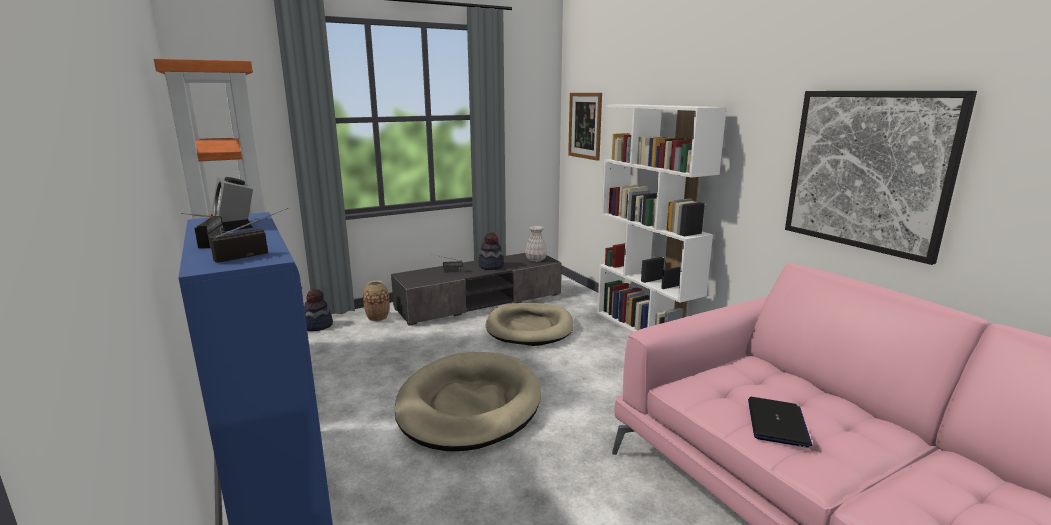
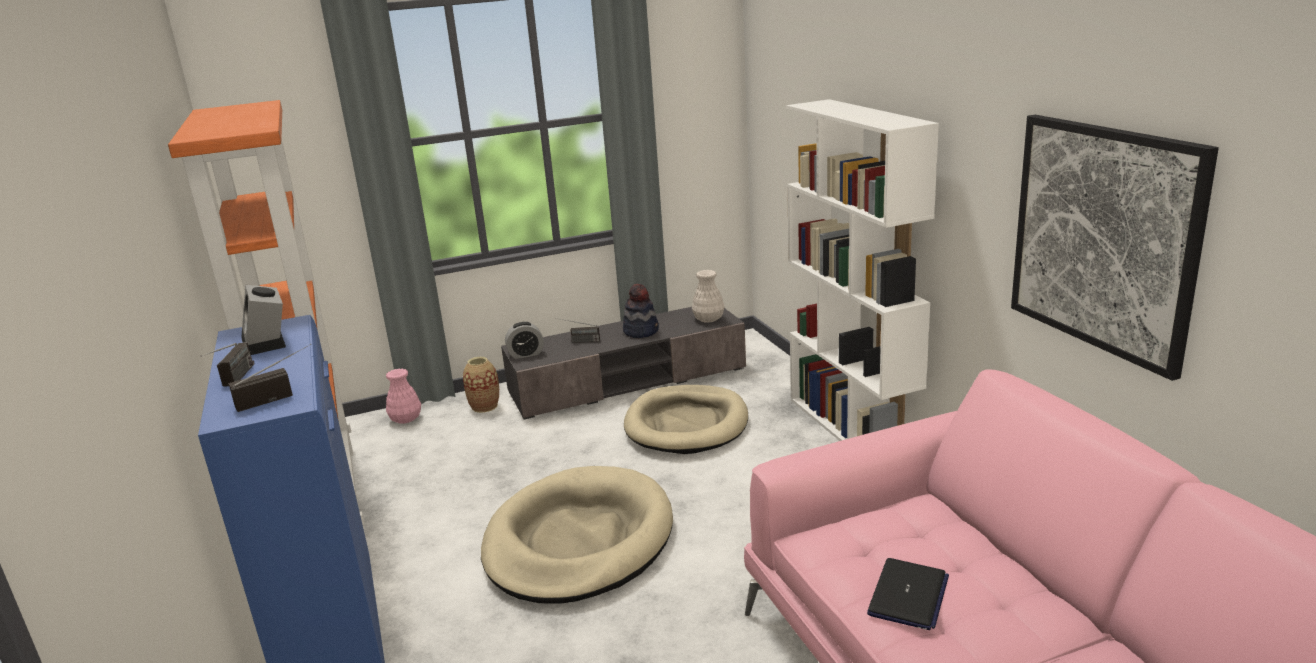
camera: 10 degrees right, 5 degrees up
(317, 326) = (405, 419): hat -> pink vase
(411, 279) = (526, 354): none -> alarm clock
(585, 125) = (775, 119): picture -> none

